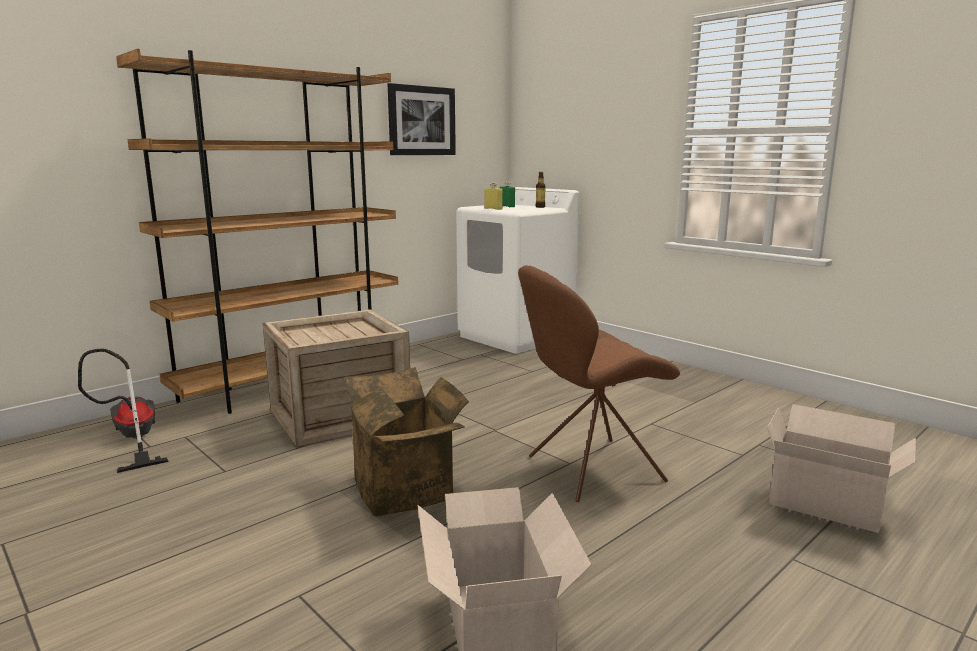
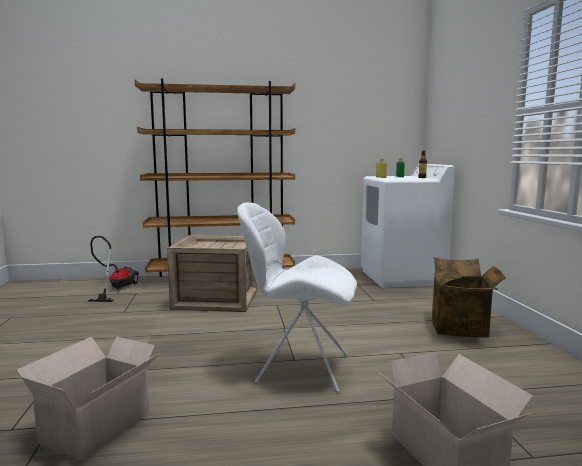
camera: 35 degrees right, 5 degrees down
(408, 489) = (181, 345): cardboard box -> cardboard box (462, 327)
(421, 121) = (341, 115): picture -> none
(590, 470) = (299, 368): brown chair -> white chair

